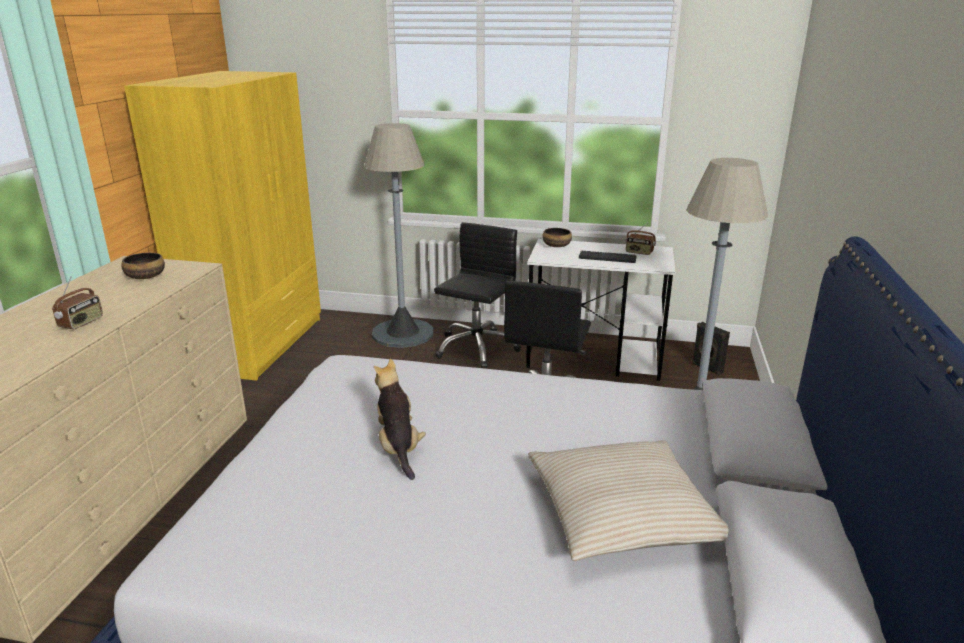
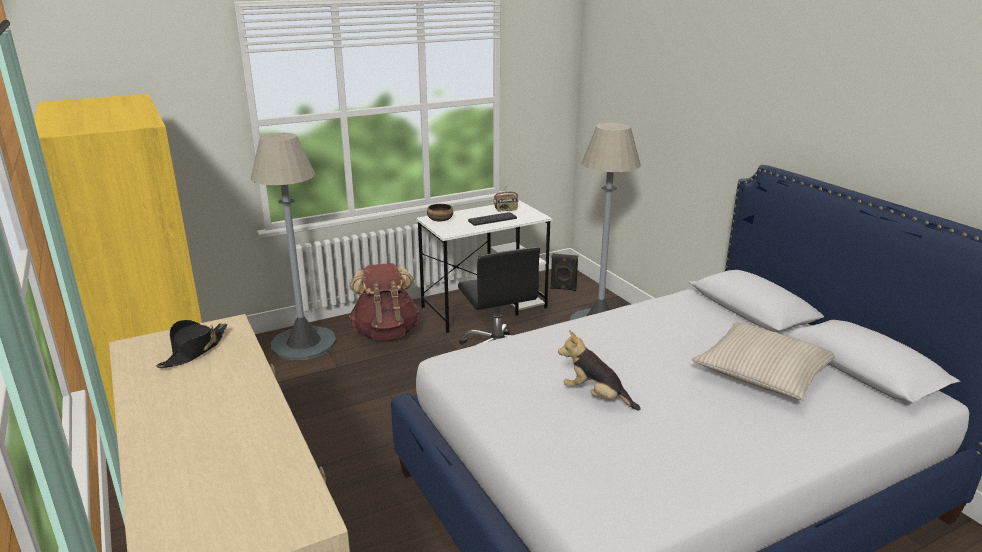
camera: 40 degrees left, 0 degrees up
(81, 323) = (241, 410): radio -> none
(145, 276) = (194, 351): bowl -> black hat
(476, 348) = (386, 332): black office chair -> brown backpack

